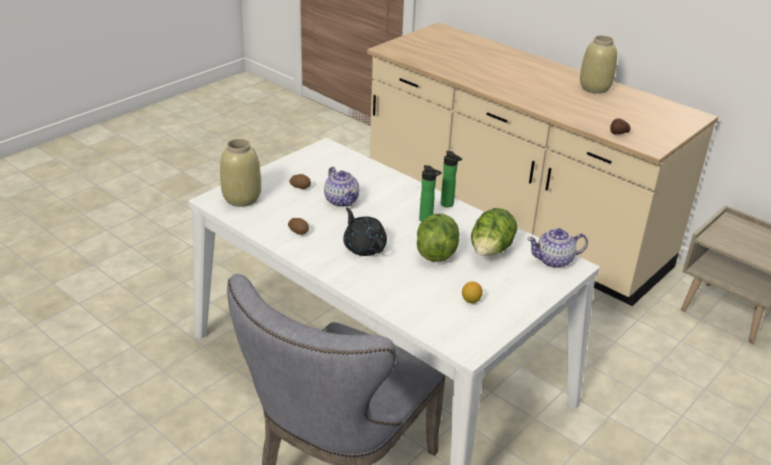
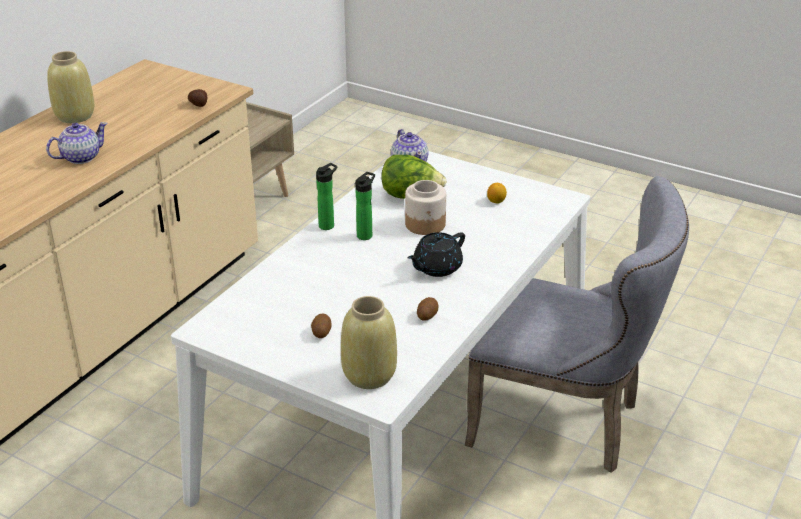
camera: 100 degrees left, 0 degrees up
(341, 200) = (344, 296): teapot -> teapot (80, 157)
(436, 252) = (425, 224): lettuce -> jar

